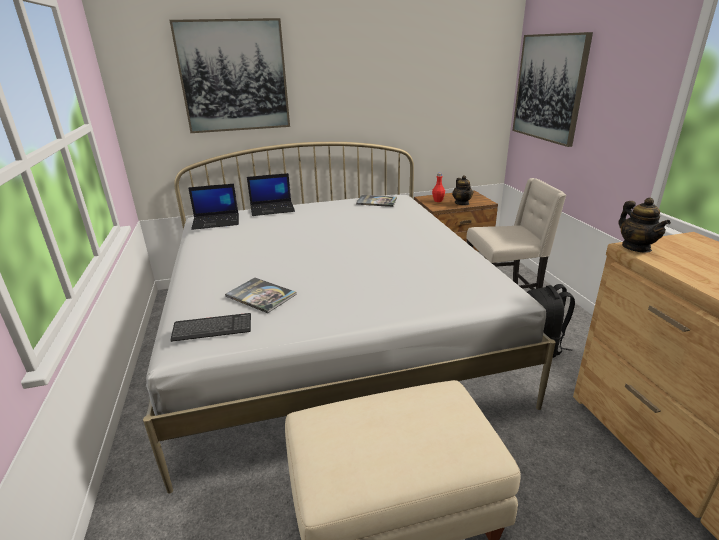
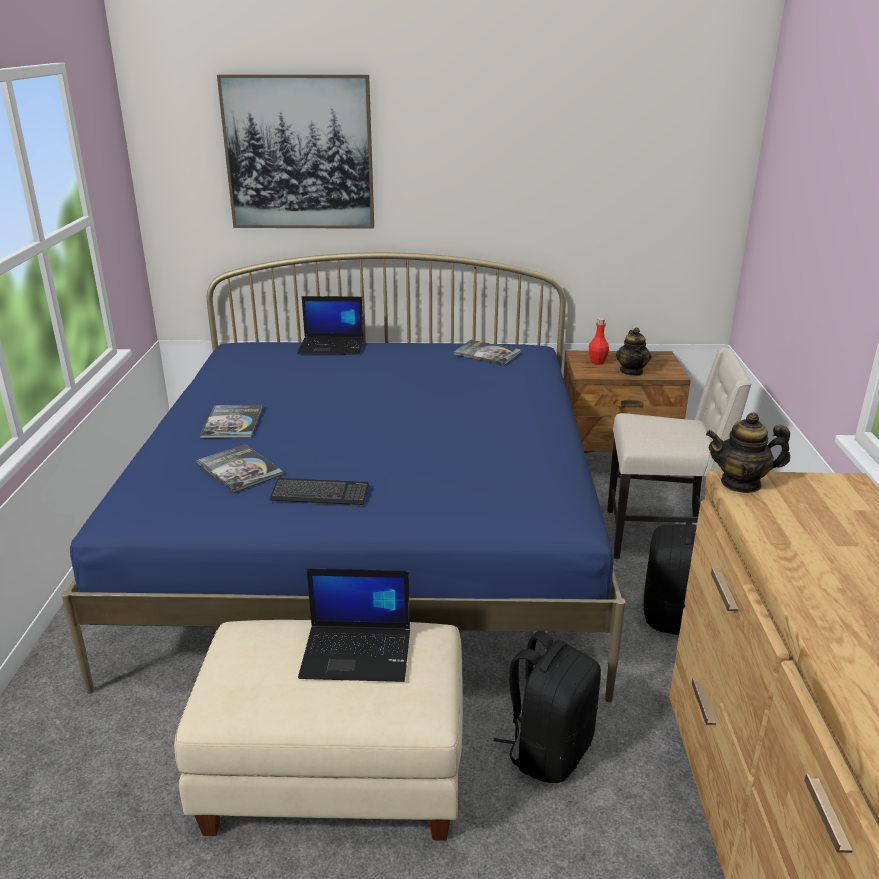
camera: 15 degrees right, 0 degrees up
(212, 329) = (160, 501): keyboard -> keyboard (320, 494)
(216, 221) = (247, 356): laptop -> laptop (358, 653)
(234, 265) = (232, 422): none -> book
(331, 334) = (374, 541): white bed -> blue bed
(524, 452) = (548, 750): none -> black backpack
(549, 88) = (784, 202): picture -> none
(636, 247) = (741, 483): teapot -> teapot turned 90 degrees clockwise

